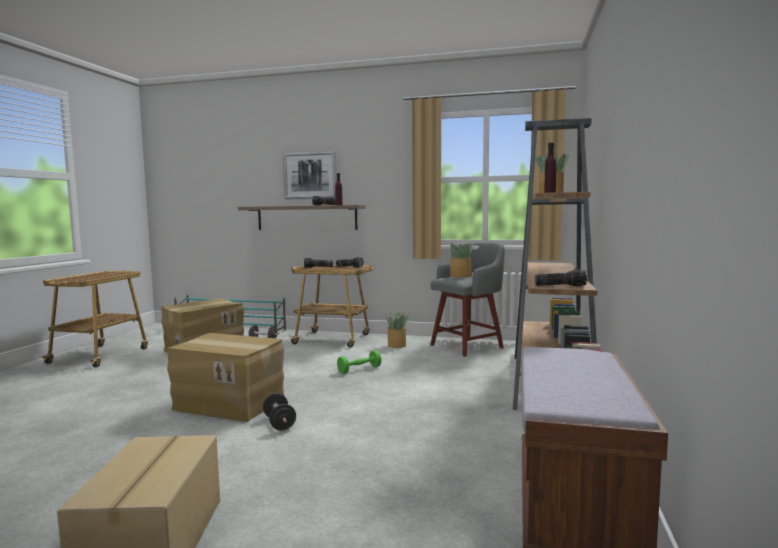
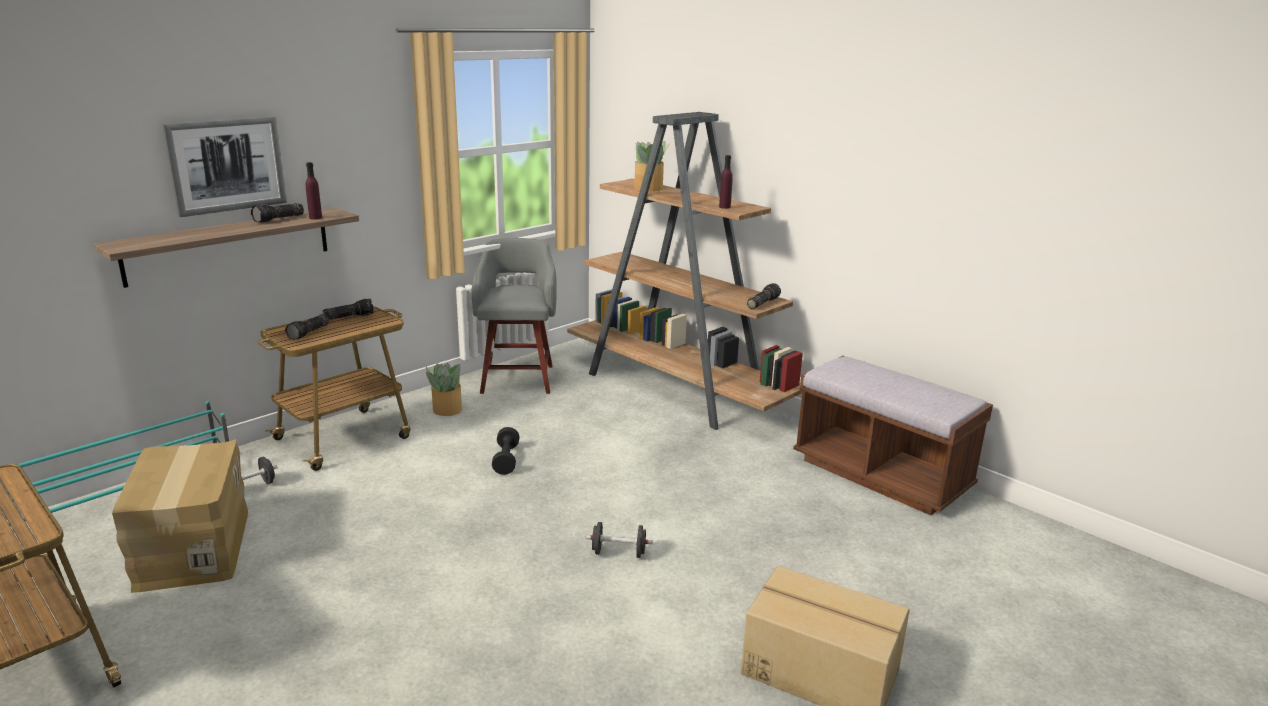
camera: 60 degrees left, 15 degrees up
(230, 403) = (514, 573): cardboard box -> none
(359, 369) = (506, 460): green dumbbell -> black dumbbell
(460, 276) = (508, 292): potted plant -> none

